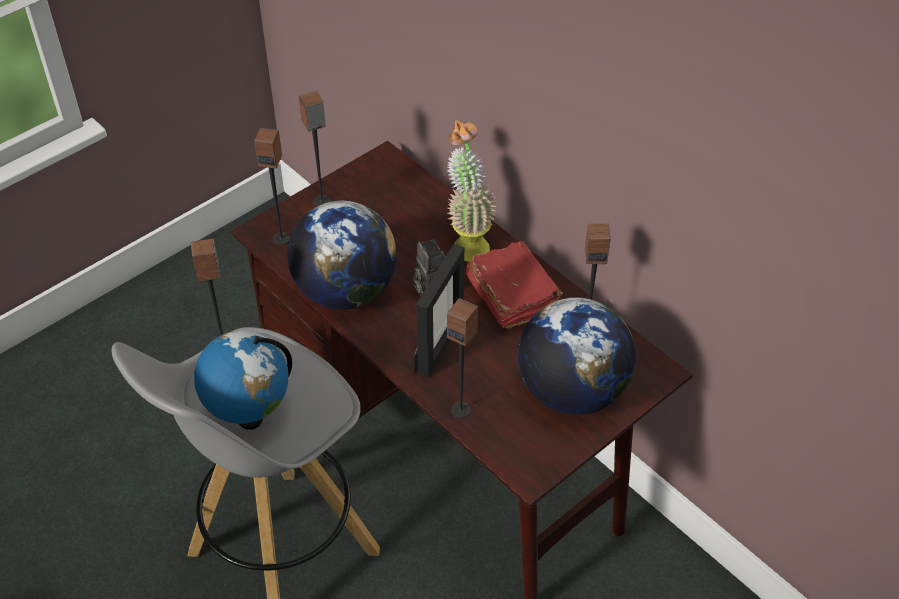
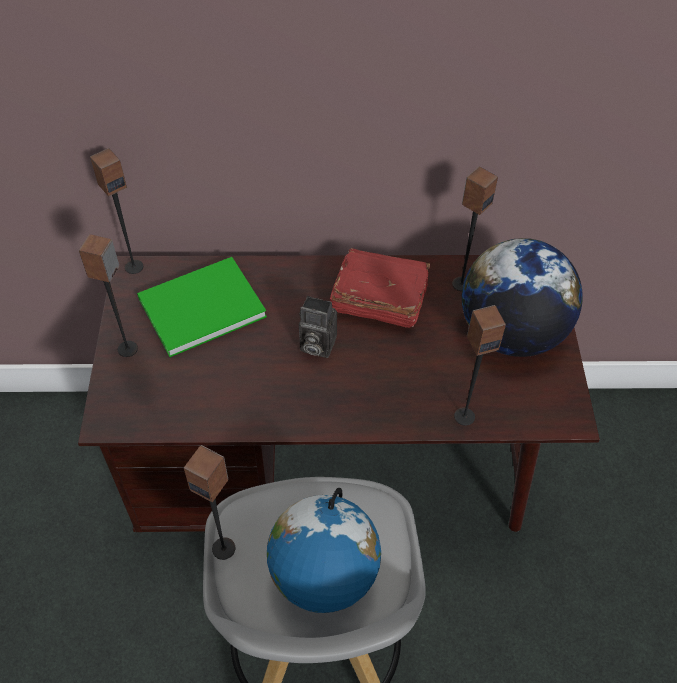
camera: 50 degrees left, 5 degrees up
(281, 238) = (135, 409): speaker -> speaker (133, 266)
(345, 291) = (252, 405): globe -> none
(393, 209) = (197, 307): none -> green book
(439, 344) = (381, 382): picture frame -> none
(467, 241) = (290, 286): potted plant -> none

